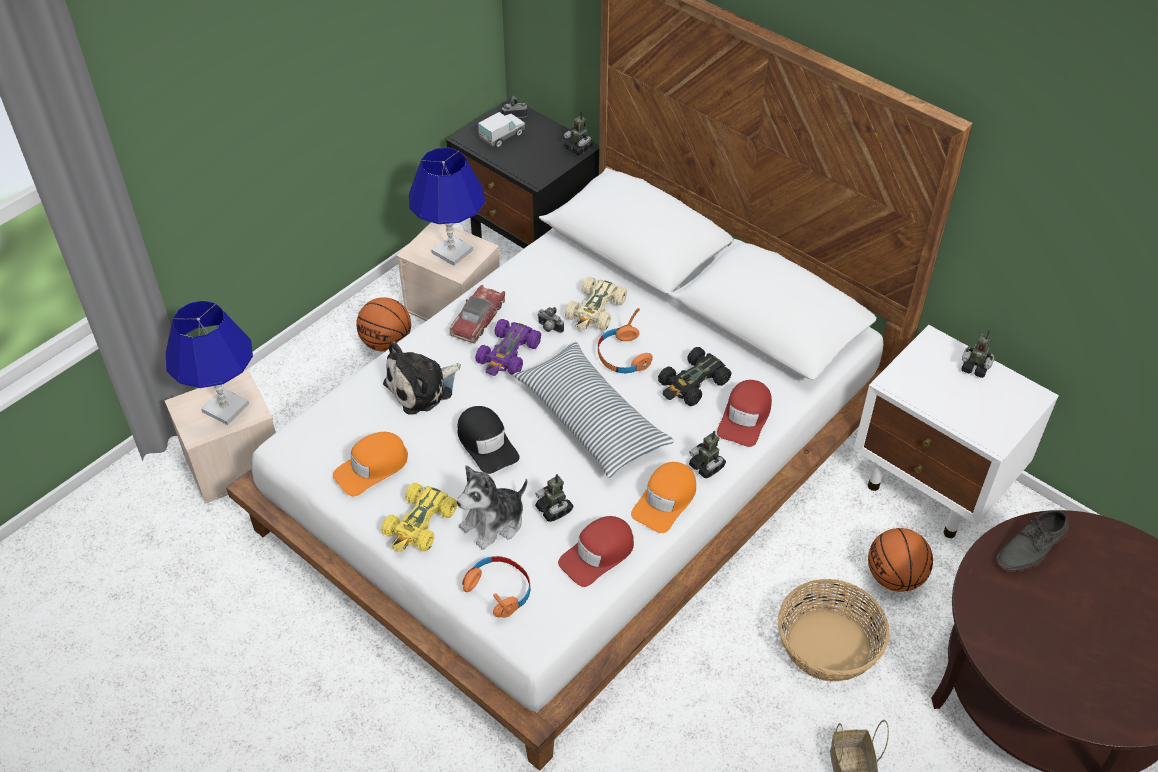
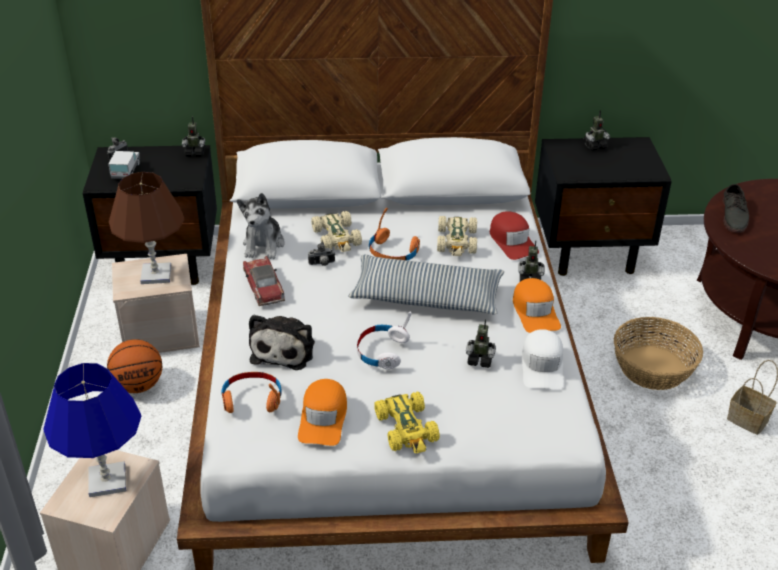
camera: 45 degrees left, 10 degrees down
(452, 251) = (155, 275): blue table lamp -> brown table lamp
(486, 443) = (381, 352): black cap -> white headphones
(494, 523) = (453, 394): plush toy -> plush toy (264, 245)
(499, 590) = (516, 428): orange headphones -> orange headphones (252, 399)
(508, 354) = (317, 294): purple toy car -> none
(598, 554) = (542, 366): red cap -> white cap
(693, 383) = (457, 242): black toy car -> beige toy car
(895, 577) = (635, 310): basketball -> none
(934, 486) = (591, 253): white nightstand -> black nightstand

